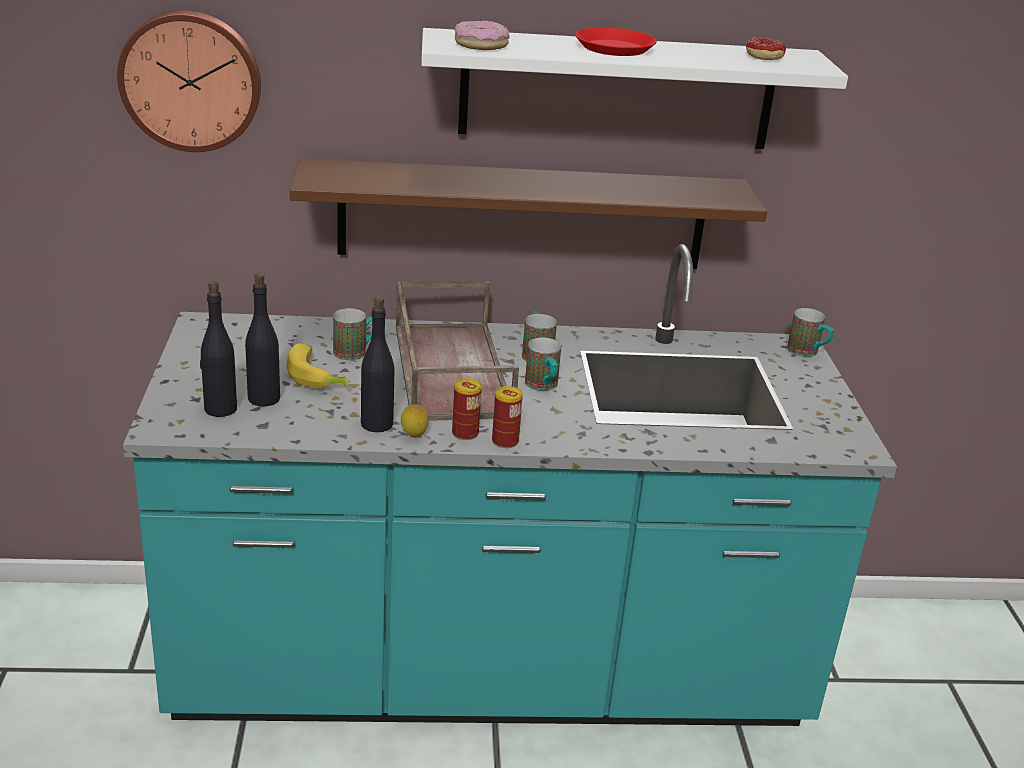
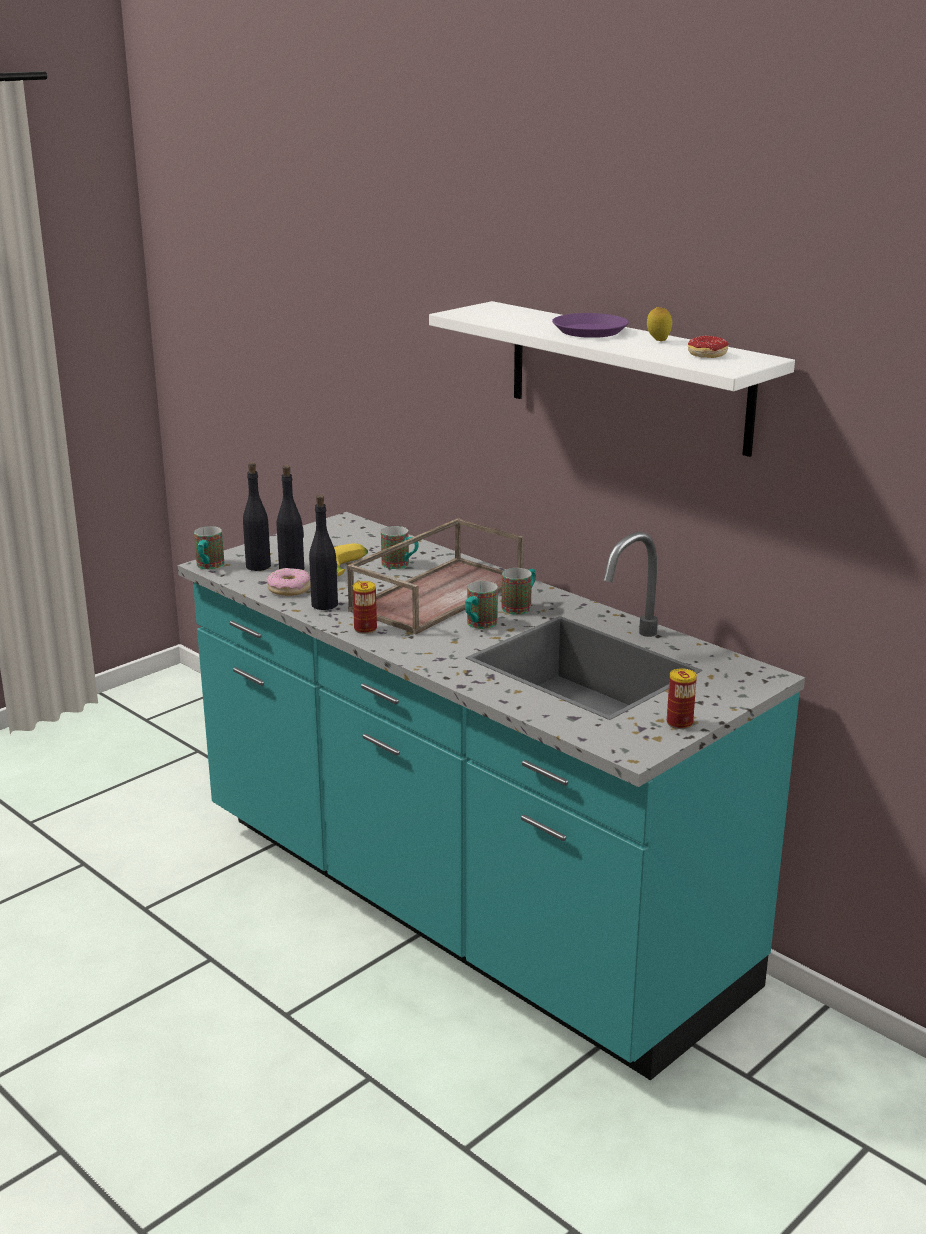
camera: 50 degrees right, 5 degrees down
(191, 80) = (361, 327): wall clock -> none
(414, 437) = (330, 619): lemon -> lemon (658, 341)
(481, 45) = (488, 315): donut -> donut (289, 589)
(505, 441) = (380, 642): can -> can (679, 723)
(522, 215) = (562, 483): brown shelf -> none
(615, 48) = (590, 331): red plate -> purple plate
(808, 353) = (759, 684): mug -> mug (208, 567)

